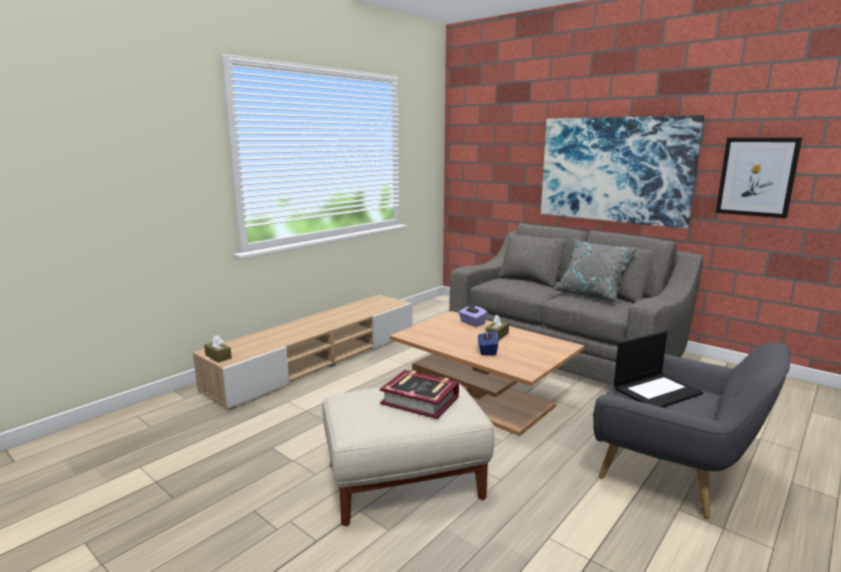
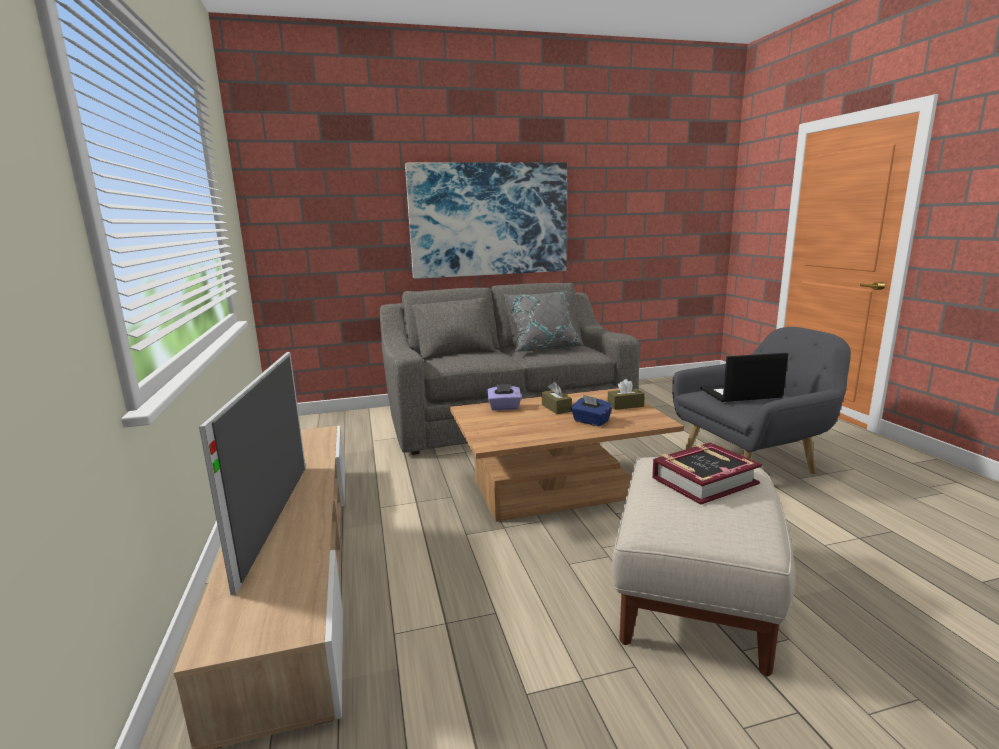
camera: 55 degrees left, 0 degrees up
(218, 357) = (261, 636): brown tissue box -> brown tissue box (625, 405)
(300, 327) = (276, 518): none -> television
(657, 390) = (740, 394): laptop -> laptop turned 105 degrees counterclockwise
(756, 177) = (609, 218): picture -> none

